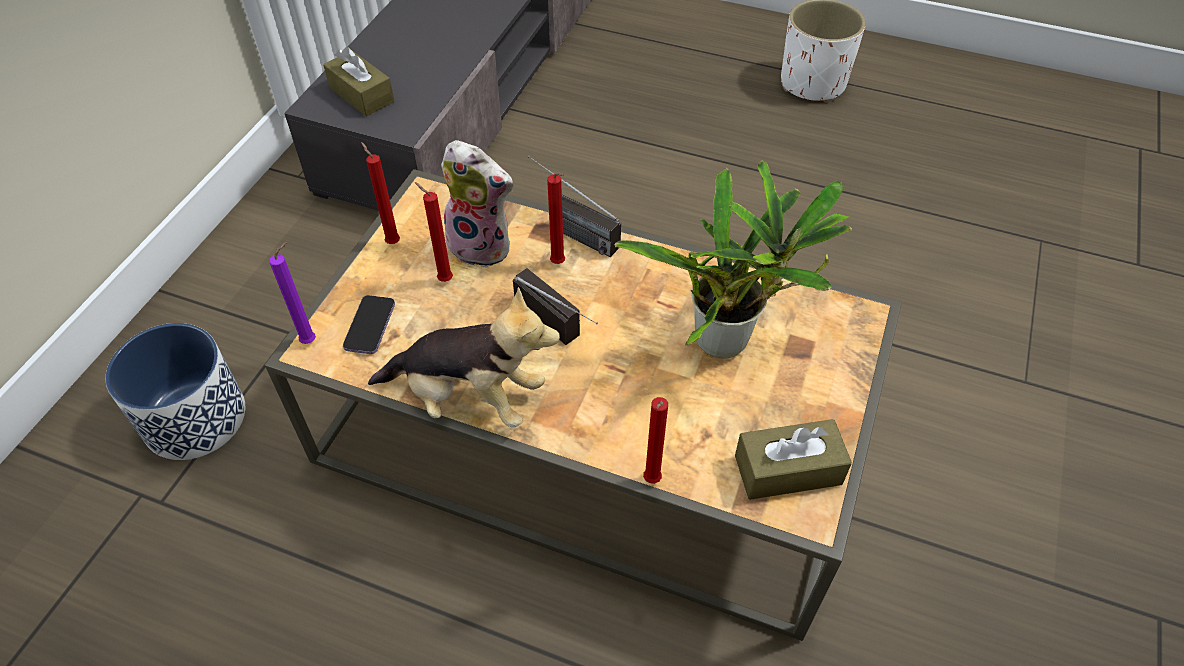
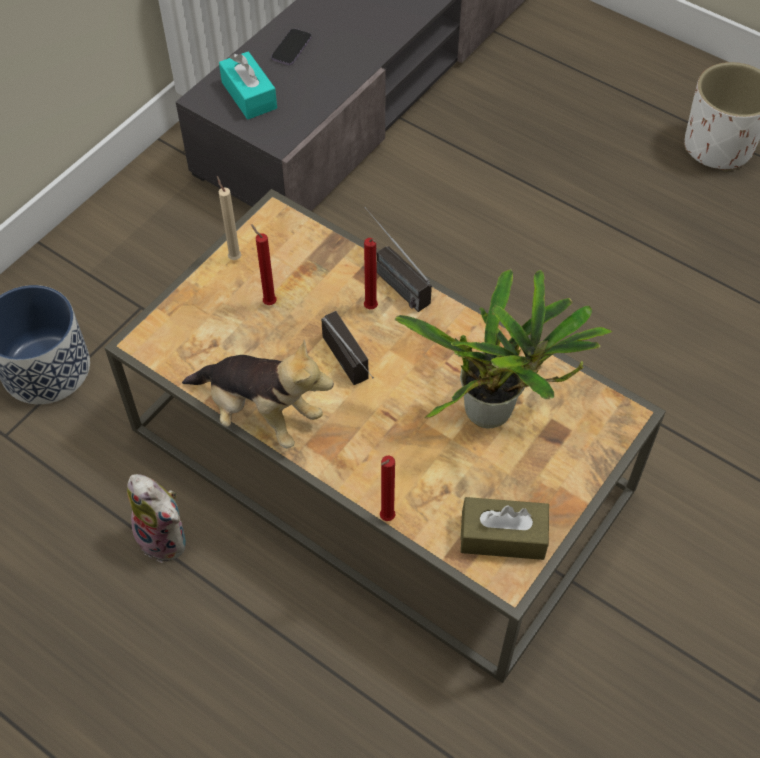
camera: 15 degrees right, 5 degrees up
(311, 340) = (146, 334): purple candle -> none
(361, 94) = (249, 95): brown tissue box -> turquoise tissue box
(370, 326) = (196, 332): phone -> phone (291, 48)
(391, 241) = (234, 257): red candle -> beige candle
(483, 245) = (311, 277): plush toy -> plush toy (166, 537)

